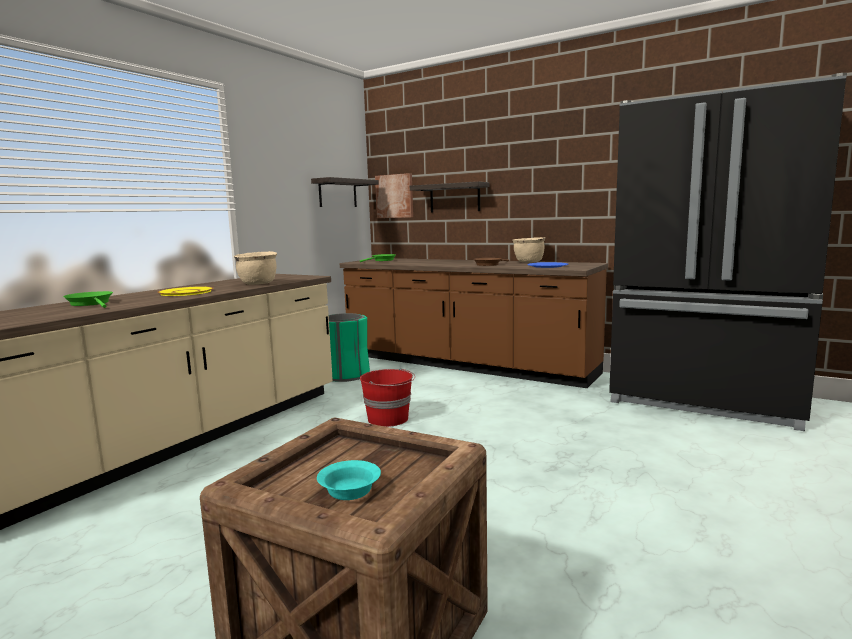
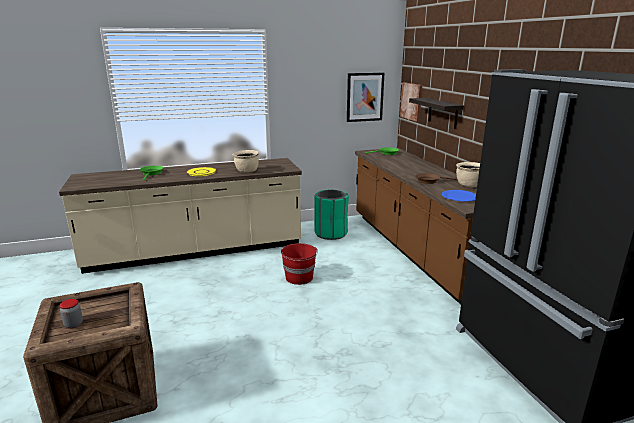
camera: 40 degrees right, 10 degrees up
(337, 193) = (364, 97): shelf -> picture
(350, 490) = (73, 324): turquoise bowl -> jar

